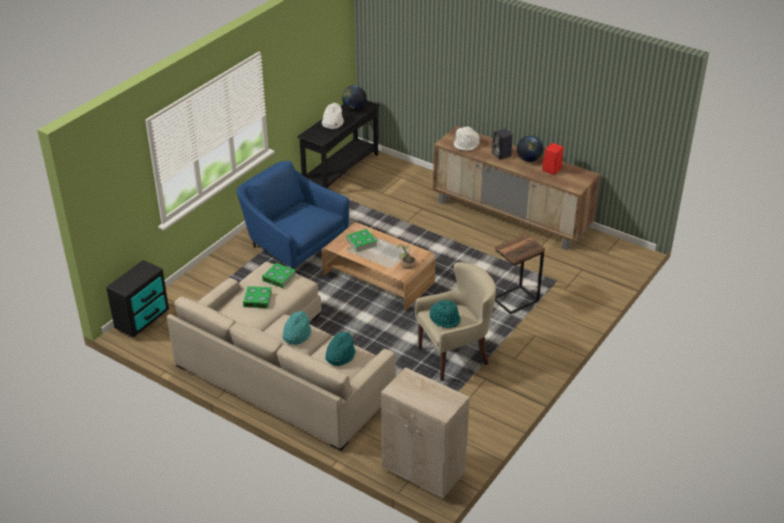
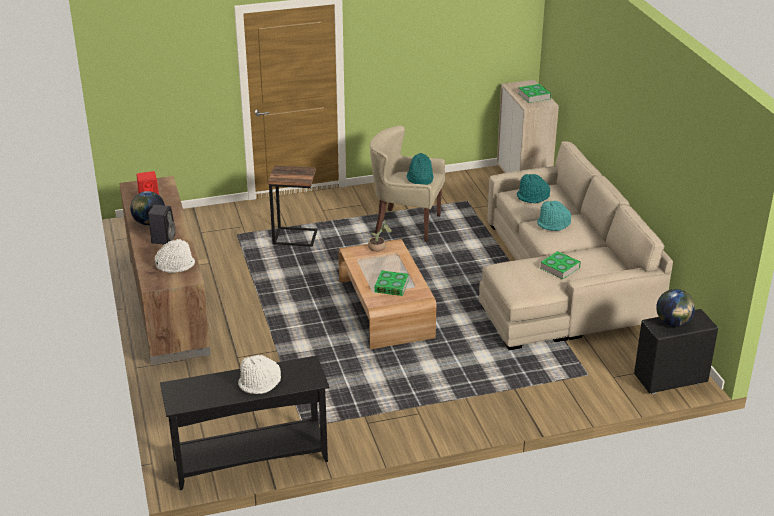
camera: 140 degrees left, 5 degrees down
(279, 278) = (518, 278): book -> book (534, 96)
(293, 245) = (428, 386): blue armchair -> none
(354, 108) = (199, 393): globe -> globe (673, 323)

